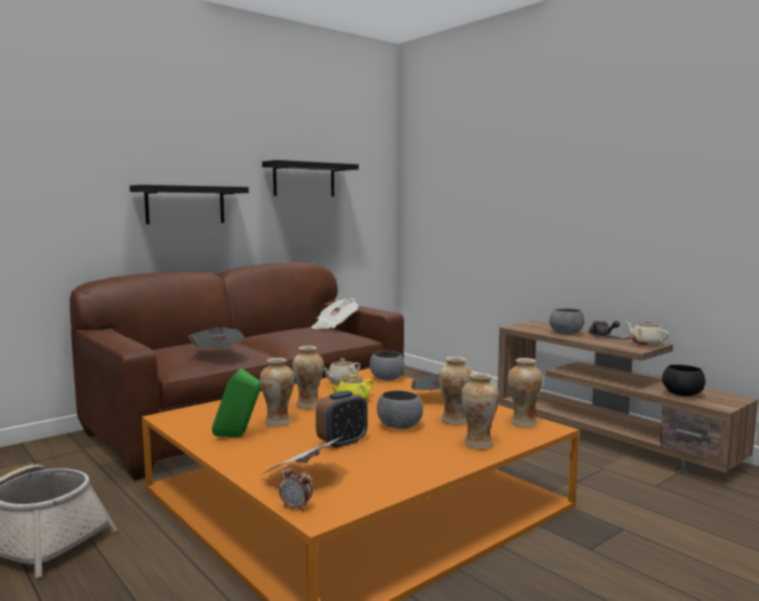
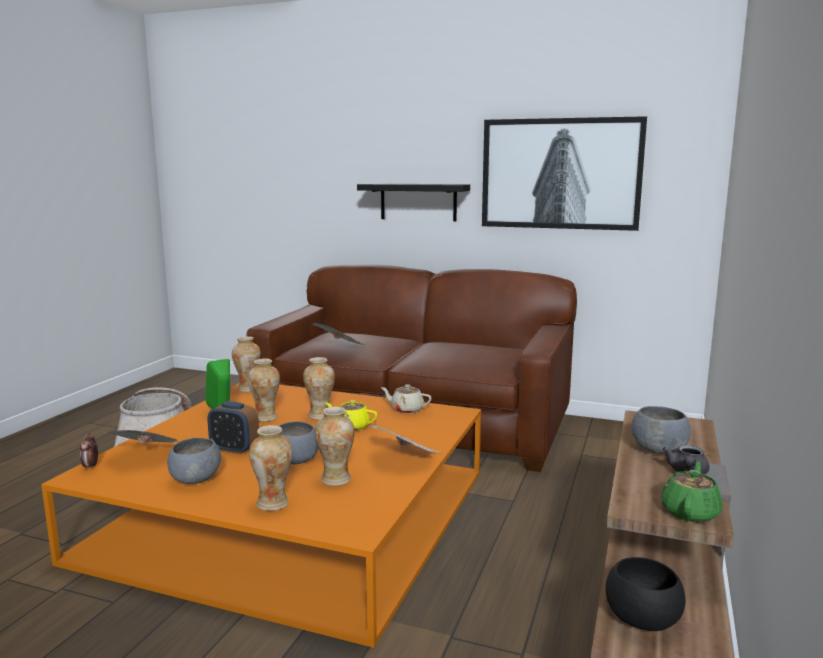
camera: 60 degrees right, 5 degrees up
(304, 180) = (560, 174): black shelf -> picture
(334, 326) = (512, 353): newspaper -> none
(386, 379) = (444, 423): grey bowl -> grey bowl (194, 479)
(523, 422) = (364, 515): vase -> vase (248, 388)
(645, 343) = (690, 512): beige teapot -> green teapot

